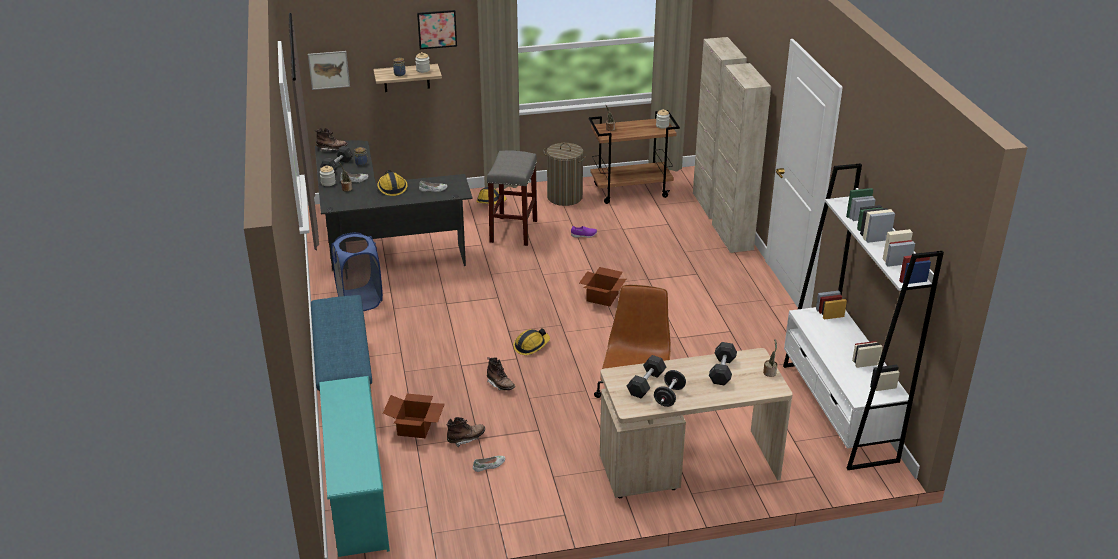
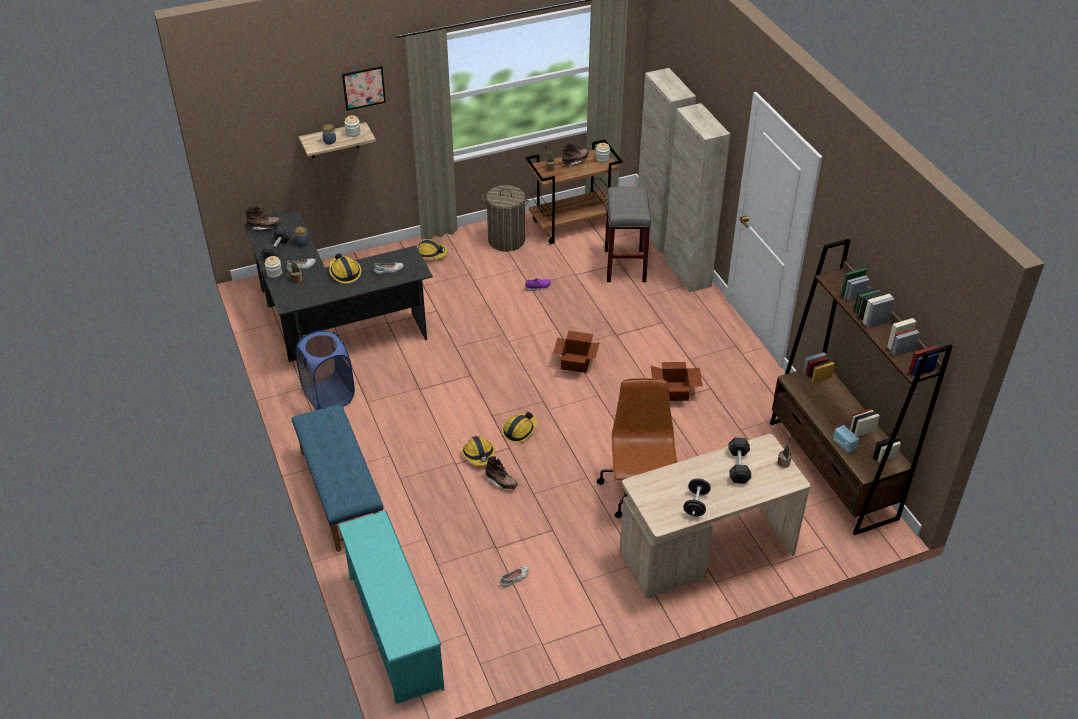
camera: 10 degrees left, 10 degrees up
(329, 70) = (251, 143): picture -> none
(416, 428) = (430, 544): cardboard box -> cardboard box (675, 392)
(466, 439) = (484, 550): brown boot -> brown boot (575, 161)
(485, 361) = (479, 455): none -> hard hat
(514, 231) = (465, 290): grey stool -> grey stool (625, 266)
(646, 384) = (670, 492): grey dumbbell -> none
(838, 412) = (832, 470): white bookcase -> brown bookcase
(842, 373) = (844, 445): none -> radio

